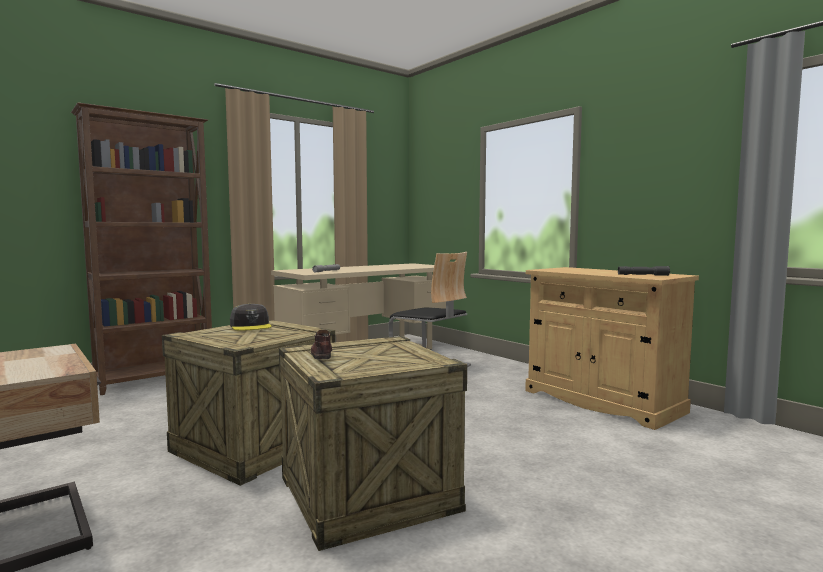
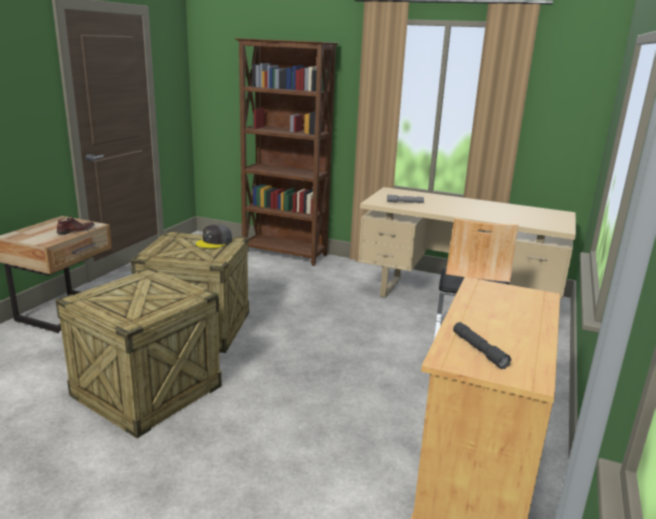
camera: 60 degrees right, 15 degrees up
(321, 354) = (134, 283): brown shoe -> brown shoe (76, 231)

